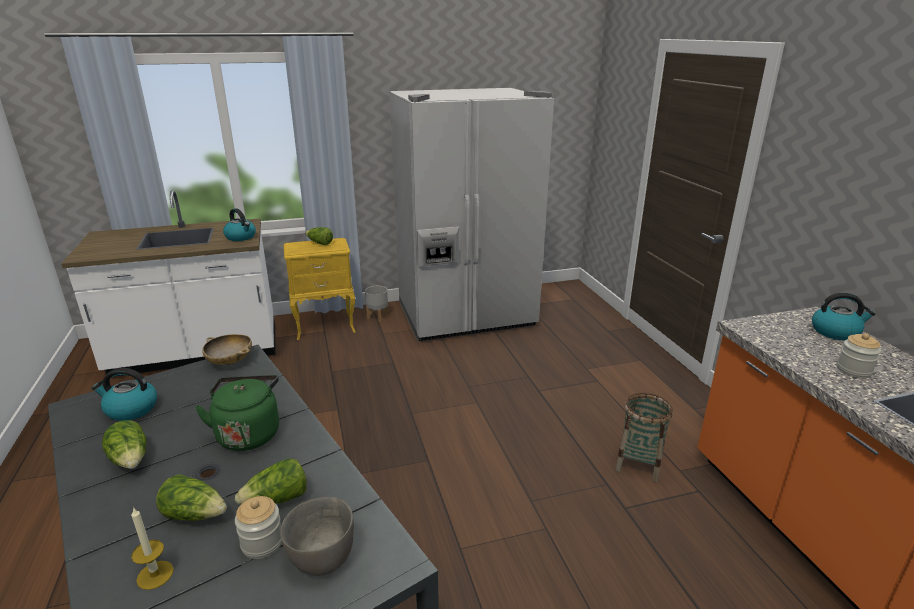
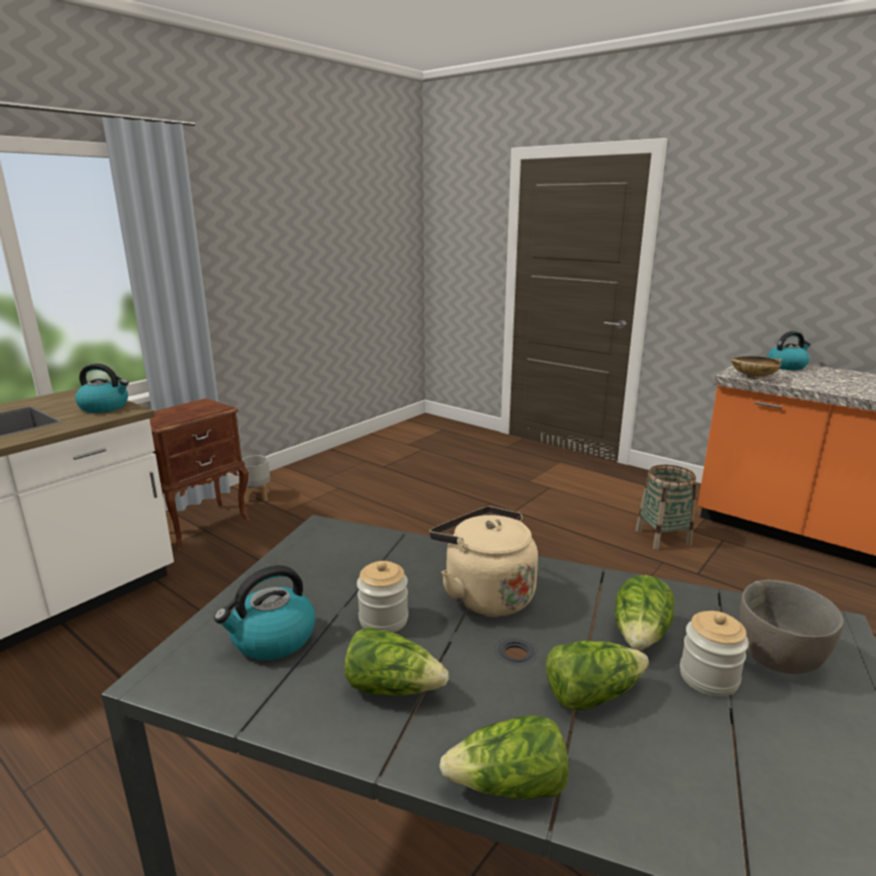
camera: 35 degrees left, 5 degrees down
(155, 575) = (678, 773): candle -> none
(230, 361) = (312, 541): beige bowl -> beige bowl (752, 377)
(249, 433) = (484, 595): green kettle -> beige kettle
(319, 243) = (184, 408): lettuce -> lettuce (509, 786)
(325, 327) = (201, 526): yellow nightstand -> brown nightstand
(466, 315) = (358, 468): white fridge -> none
(853, 370) = (841, 383): jar -> jar (383, 619)

